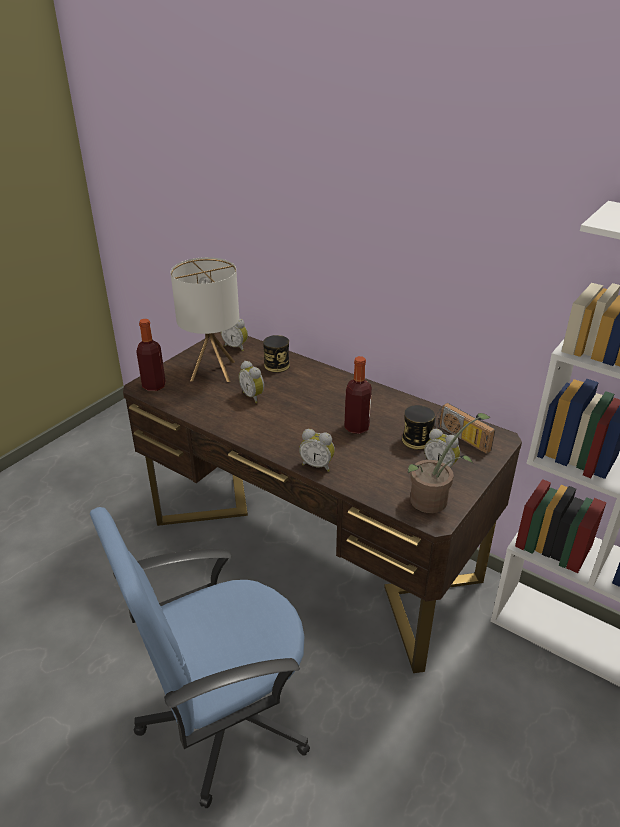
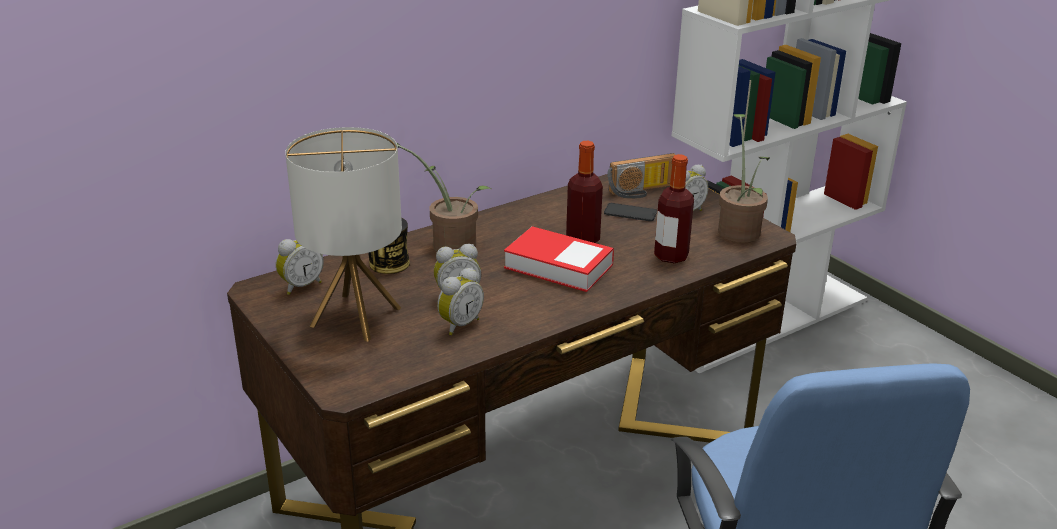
camera: 70 degrees left, 5 degrees down
(154, 386) = (353, 377): bottle -> bottle (671, 256)
(313, 425) = (558, 266): none -> book
(314, 378) = (448, 244): none -> potted plant
(317, 465) = (645, 280): alarm clock -> alarm clock (459, 324)
(416, 440) = (630, 213): can -> phone

